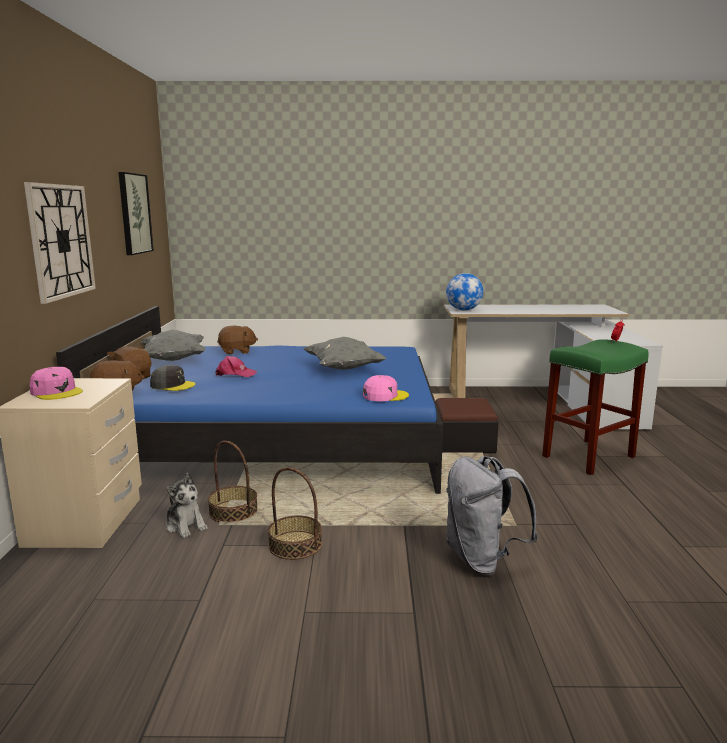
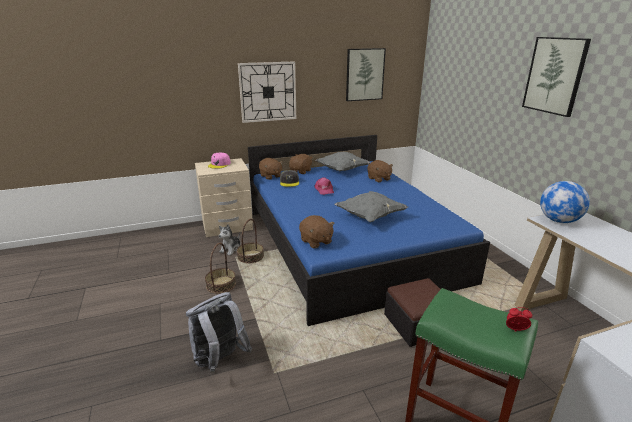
camera: 70 degrees right, 10 degrees up
(384, 193) = (555, 75): none -> picture
(385, 396) = (316, 241): pink cap -> brown plush toy

